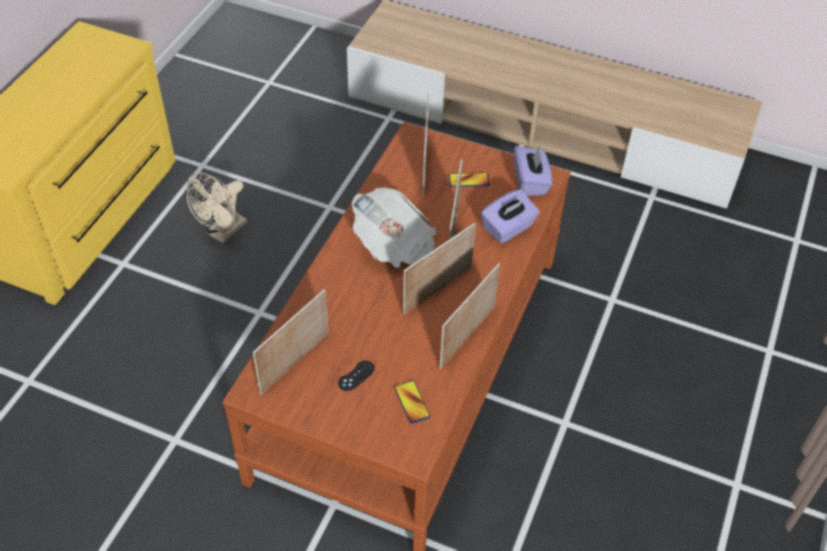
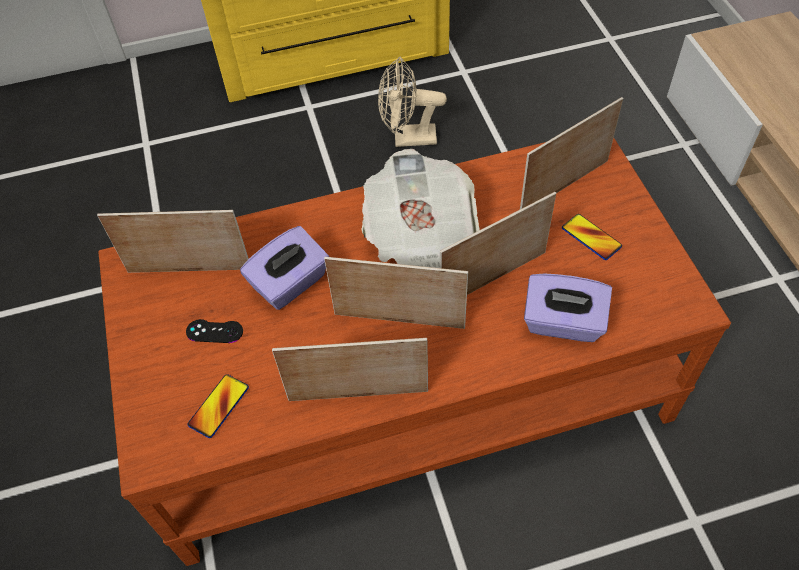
camera: 55 degrees right, 5 degrees up
(530, 182) = (661, 295): purple tissue box -> purple tissue box (290, 283)

